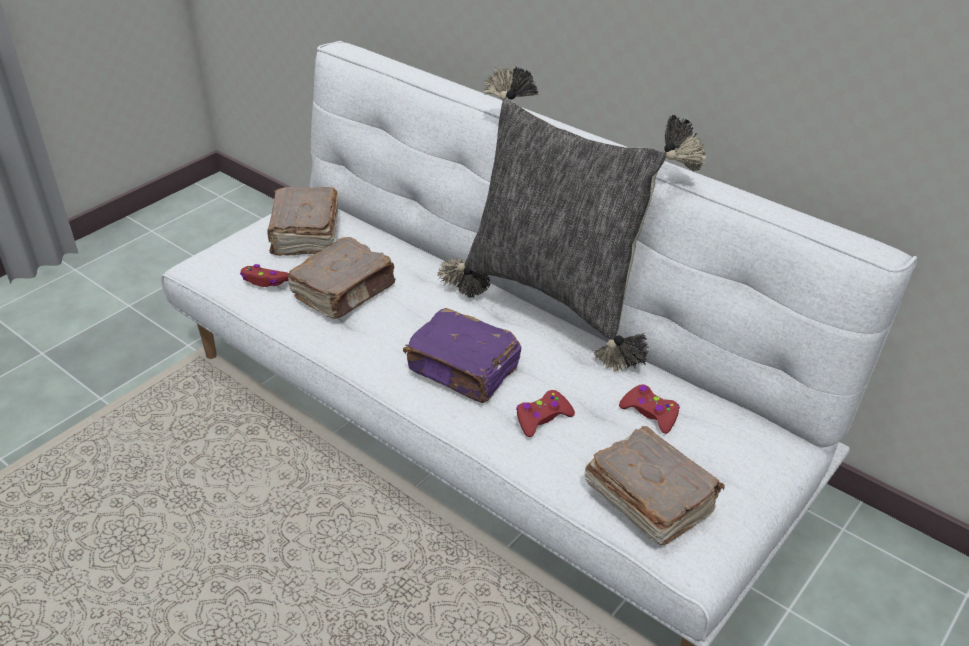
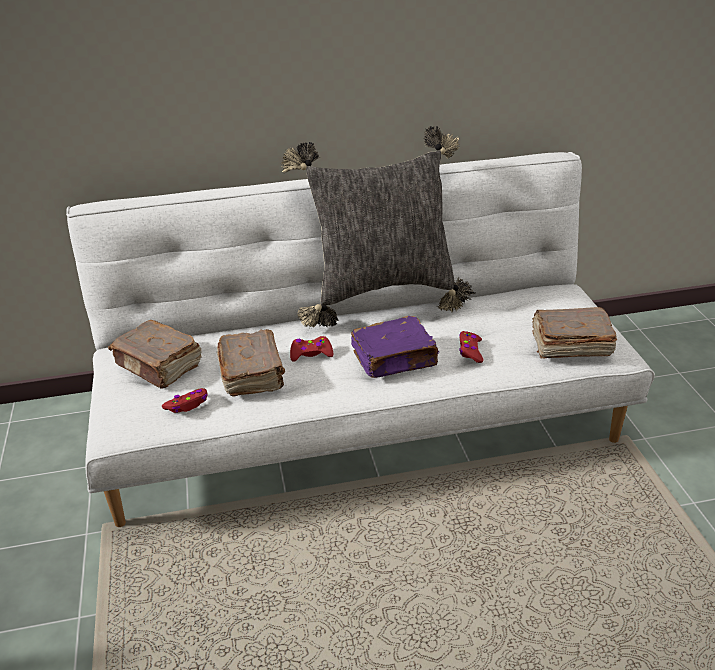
camera: 50 degrees left, 5 degrees down
(650, 413) = (505, 315): red game controller -> red game controller (311, 353)

